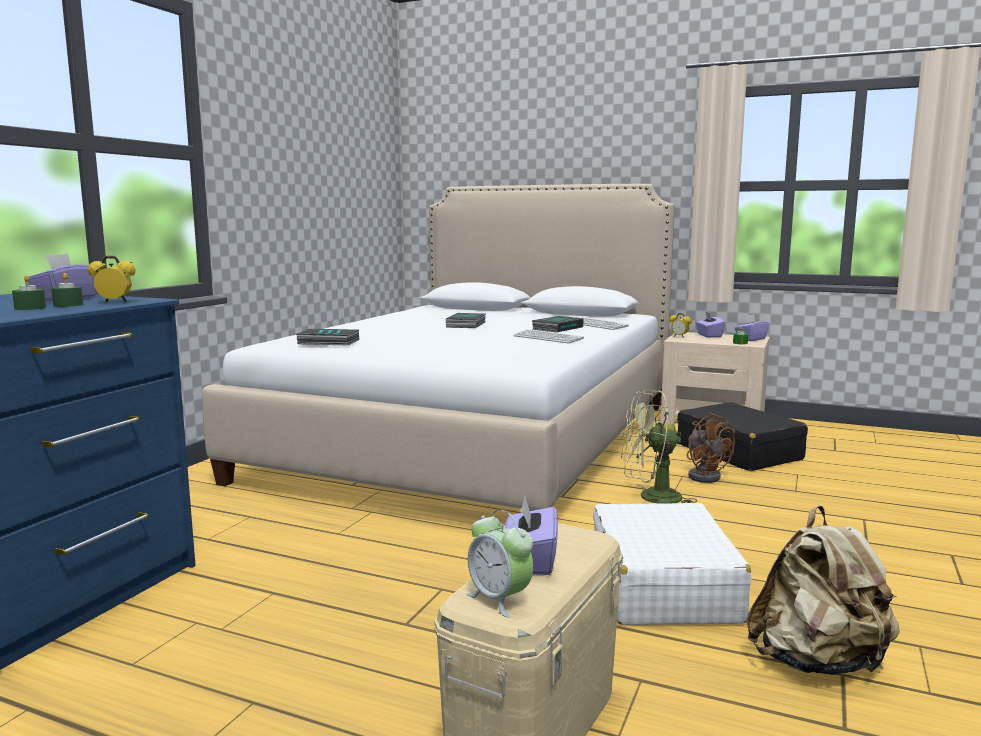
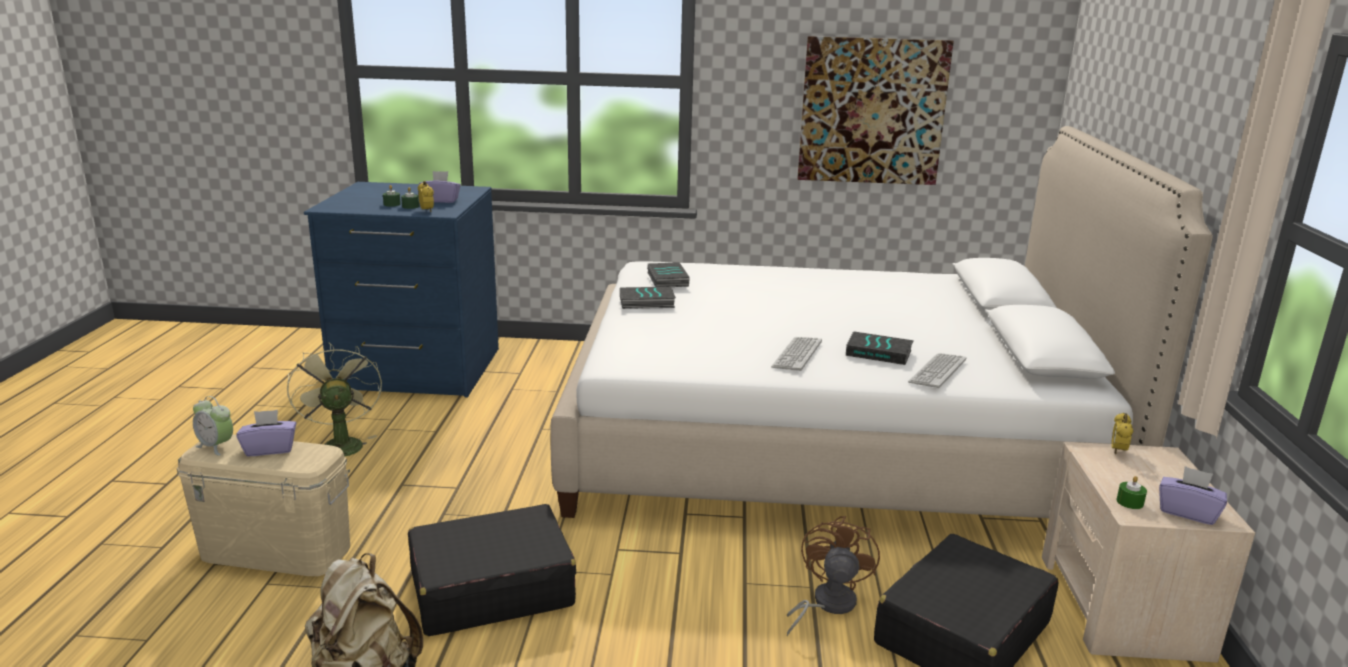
camera: 70 degrees right, 10 degrees up
(320, 186) = (872, 111): none -> picture
(467, 324) = (842, 311): book -> book (646, 302)
(499, 599) = (216, 446): alarm clock -> alarm clock turned 90 degrees counterclockwise
(651, 498) = (714, 569): green fan -> green fan (339, 444)
(662, 586) = (491, 588): white suitcase -> black suitcase
(705, 475) = (826, 604): brown fan -> brown fan turned 150 degrees clockwise
(709, 336) = (1169, 475): purple tissue box -> none

